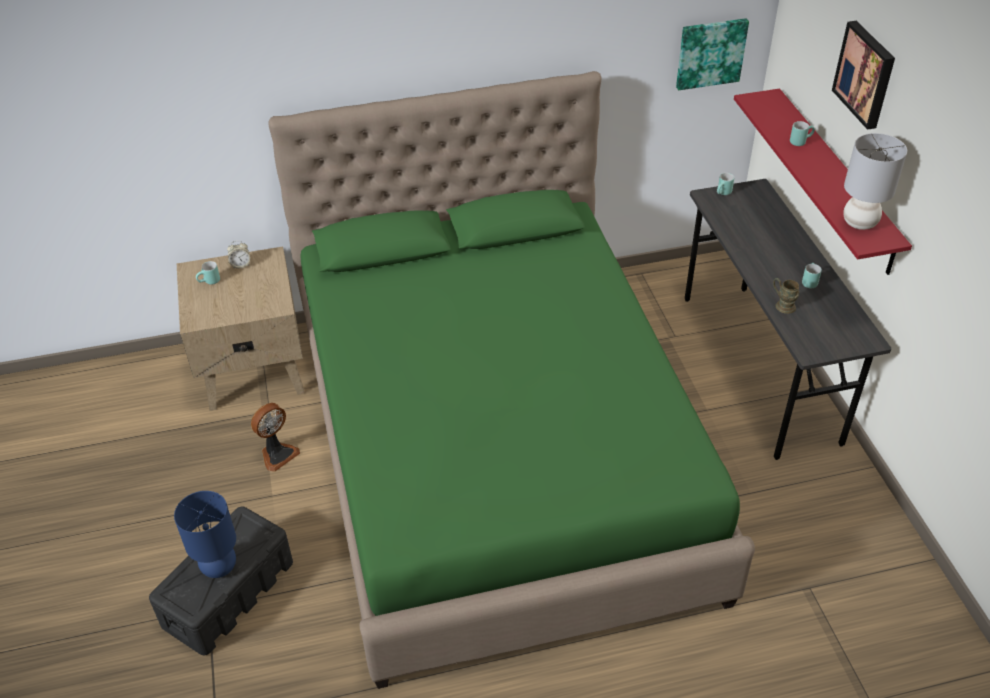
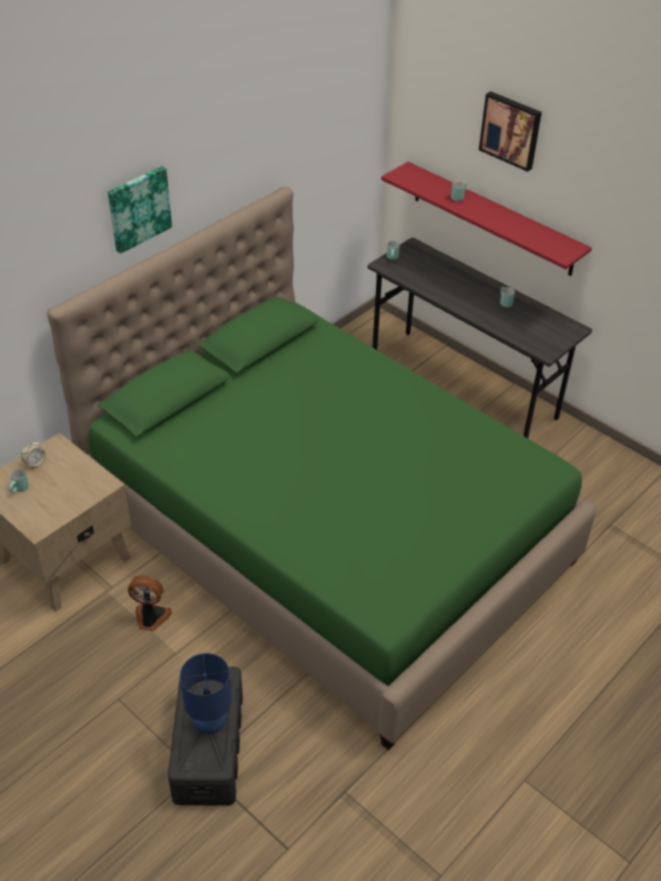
camera: 35 degrees left, 0 degrees up
(277, 454) = (151, 618): fan -> fan turned 90 degrees counterclockwise
(710, 53) = (351, 147): picture -> picture (138, 208)
(782, 305) = (501, 326): brown mug -> none
(859, 222) = (547, 243): grey table lamp -> none

